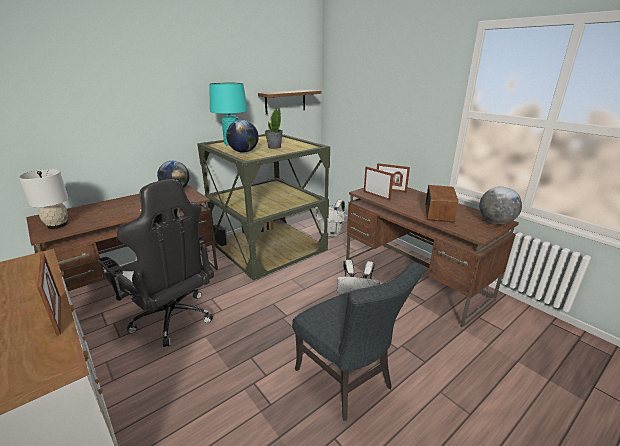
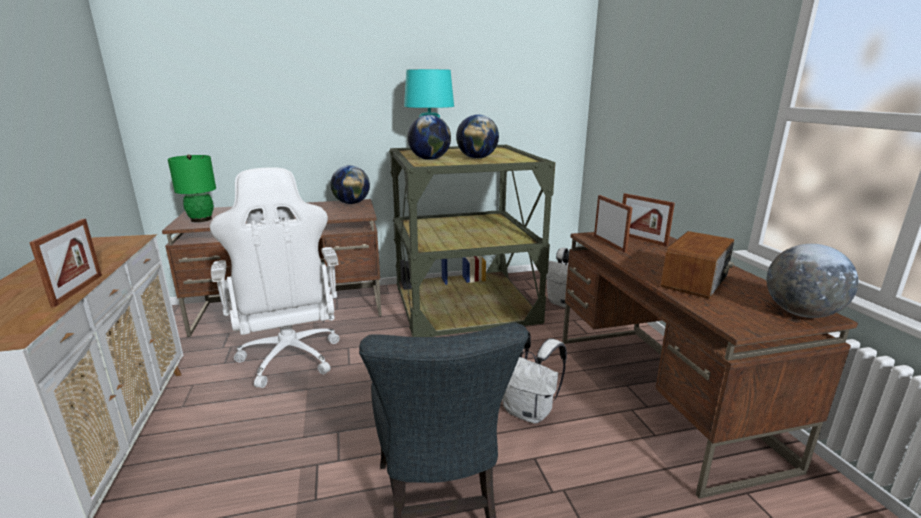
camera: 25 degrees right, 5 degrees down
(57, 225) = (201, 219): white table lamp -> green table lamp
(170, 316) = (289, 355): black office chair -> white office chair
(274, 147) = (477, 158): potted plant -> globe
(285, 101) = (526, 103): shelf -> none

